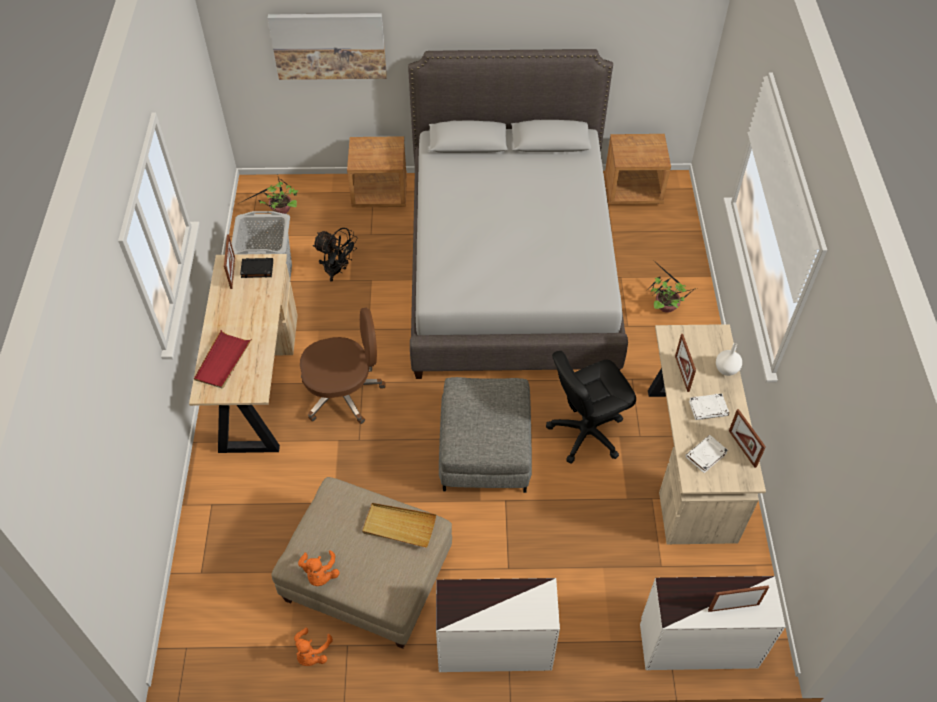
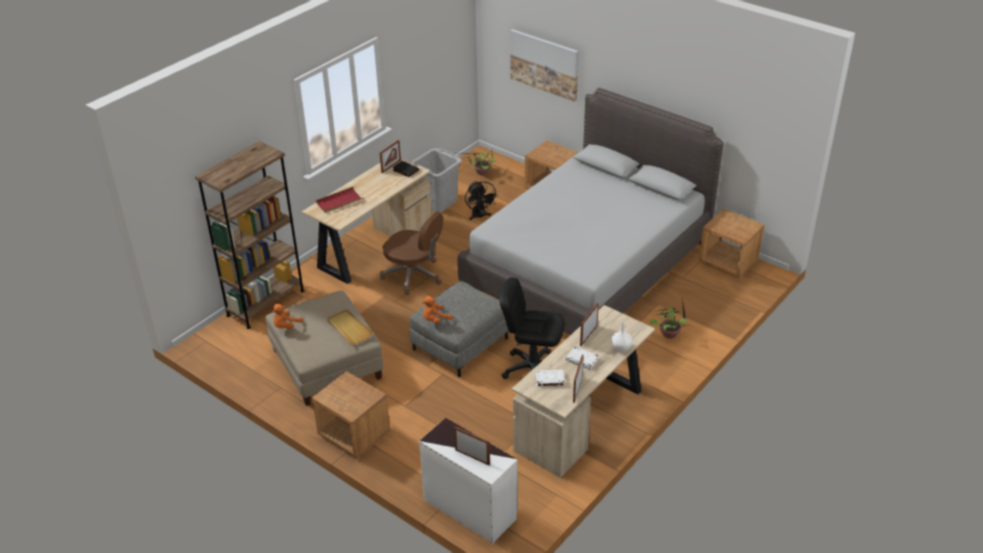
camera: 40 degrees right, 15 degrees down
(205, 542) = (265, 303): none -> brown bookcase
(312, 653) = (260, 380): orange plush toy -> orange plush toy (435, 320)
(493, 646) = (353, 434): white dresser -> brown nightstand

